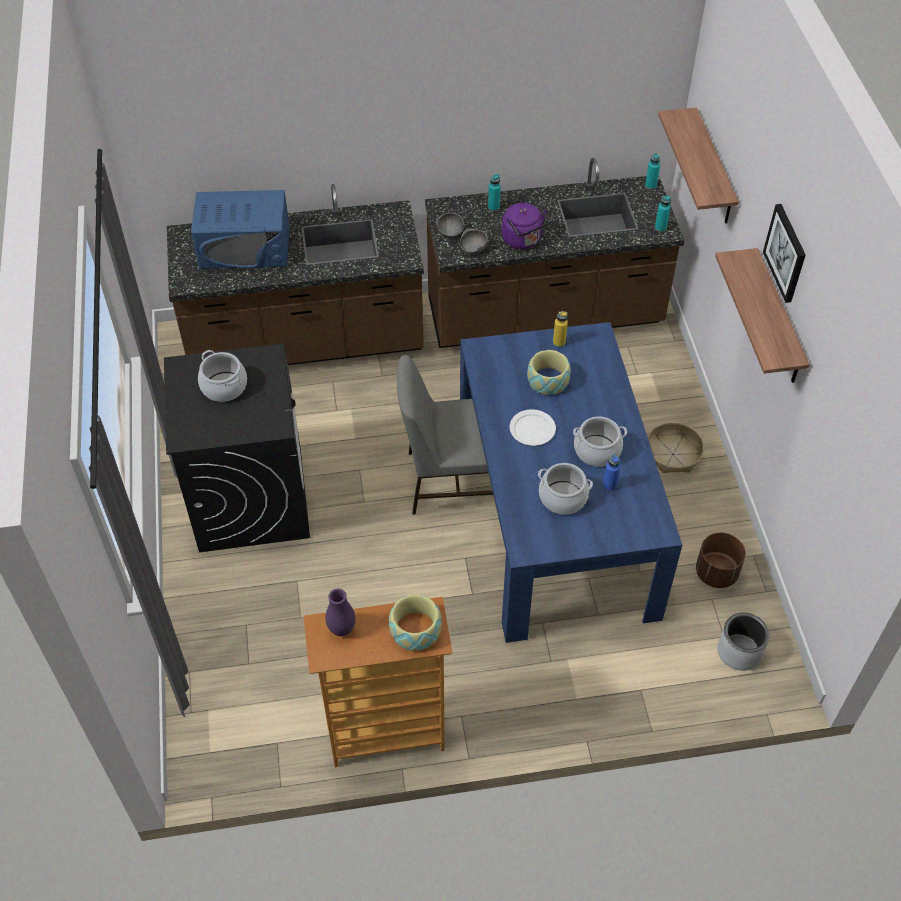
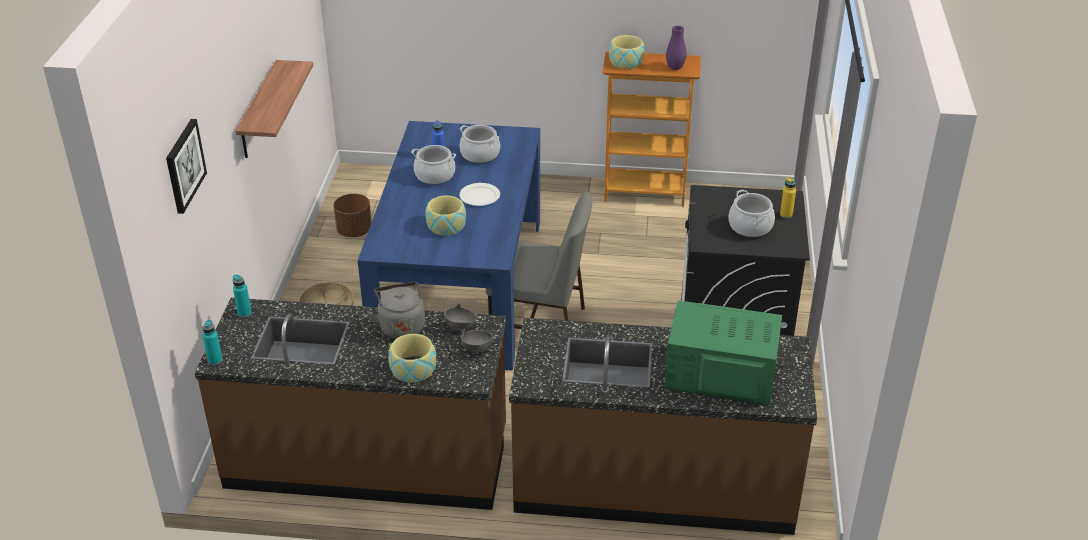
camera: 165 degrees left, 15 degrees down
(245, 248) = (720, 373): blue microwave -> green microwave
(493, 207) = (412, 368): turquoise bottle -> bowl
(523, 240) = (401, 326): purple kettle -> grey kettle
(559, 342) = (417, 251): yellow bottle -> yellow bottle (786, 215)
(713, 169) = (193, 224): shelf -> none
(739, 652) = (373, 191): grey planter -> none
(786, 253) = (244, 64): picture -> picture (184, 165)

